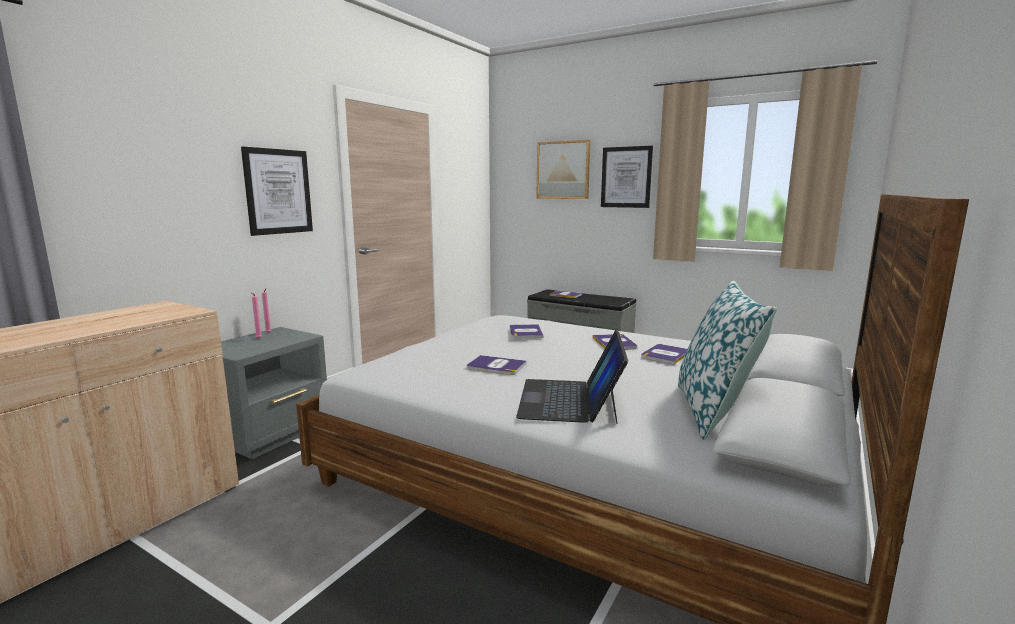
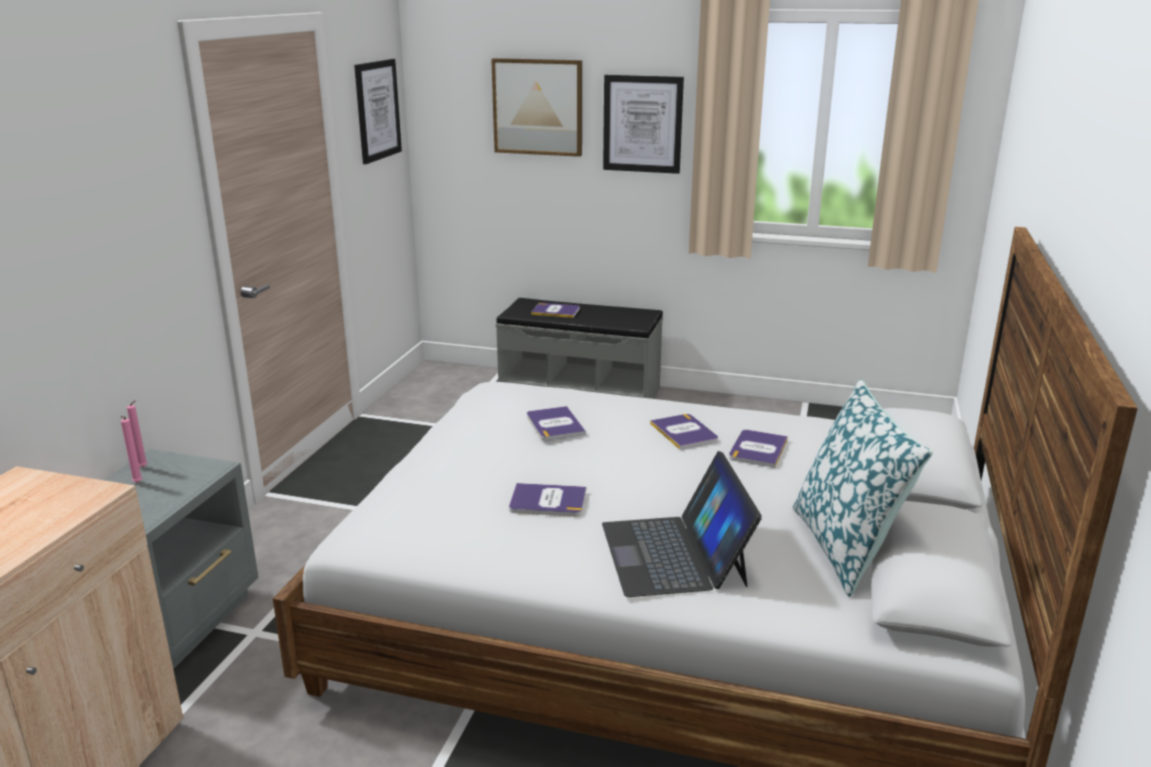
camera: 15 degrees left, 10 degrees up
(278, 191) = (123, 231): picture -> picture (377, 110)

